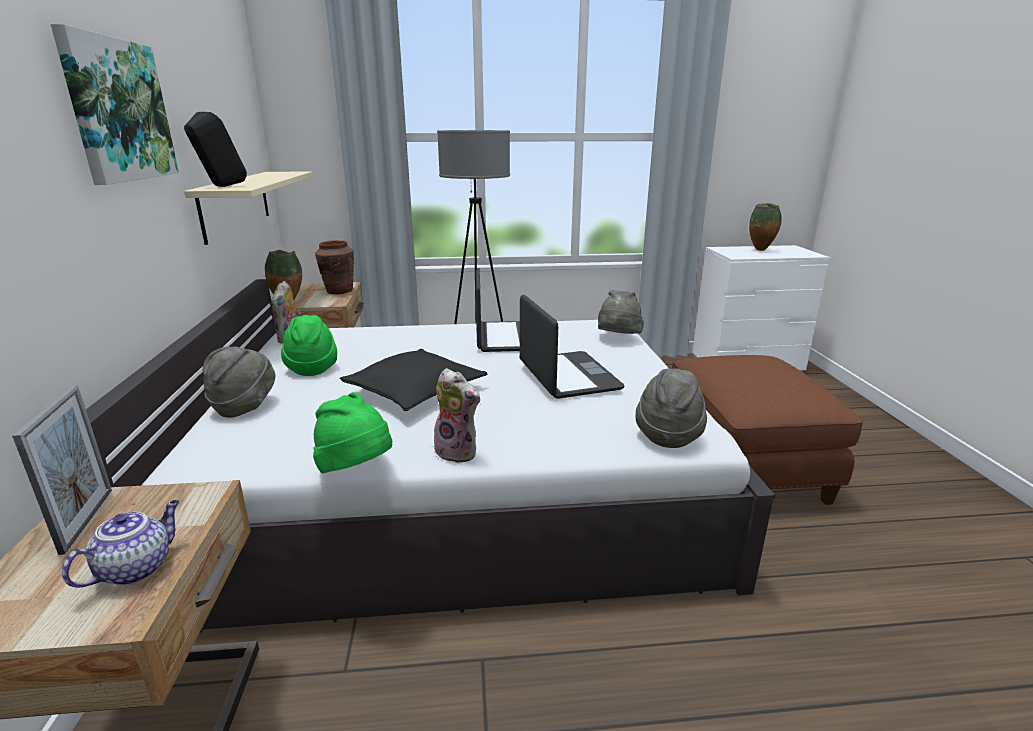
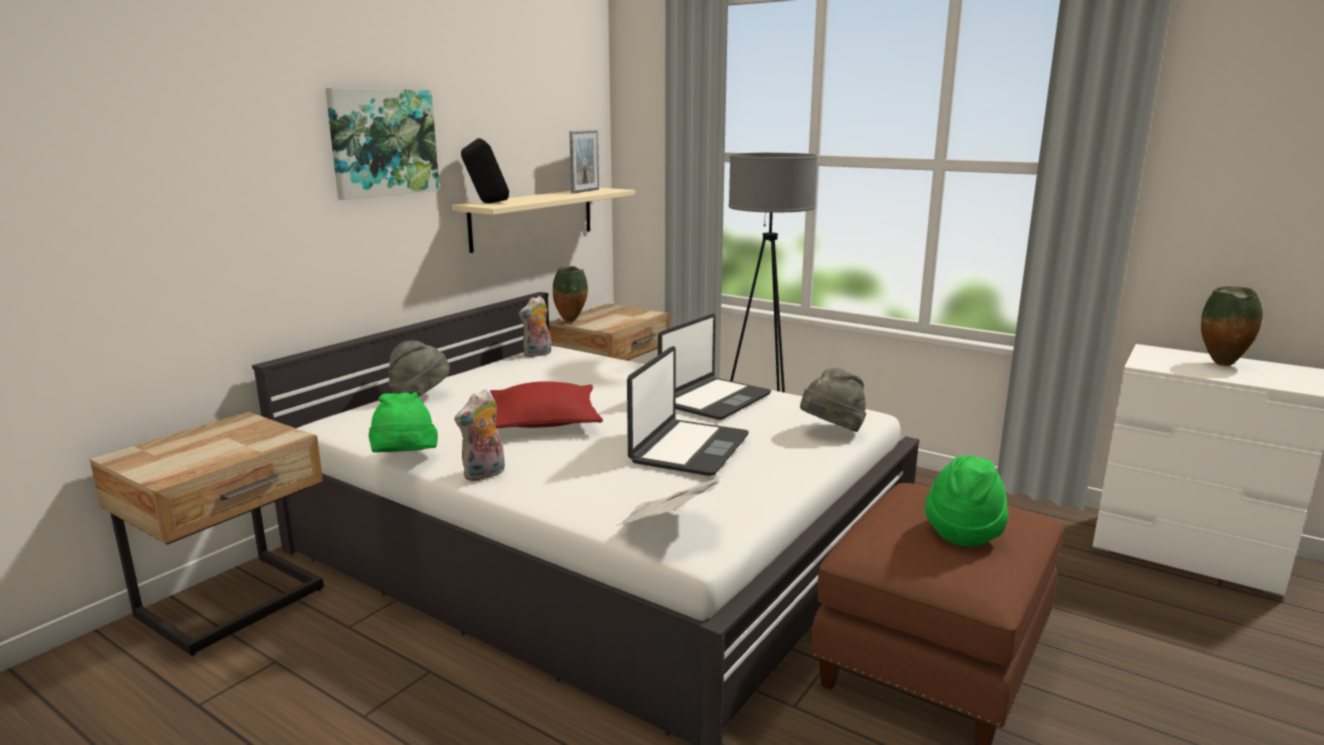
camera: 40 degrees right, 5 degrees down
(87, 520) = (226, 429): picture frame -> picture frame (585, 191)
(137, 568) = (204, 460): teapot -> none
(312, 368) = (510, 381): green hat -> green hat (963, 531)
(339, 291) = (631, 318): brown vase -> none
(415, 391) = (544, 421): black pillow -> red pillow
(459, 452) = (484, 474): plush toy -> plush toy turned 60 degrees clockwise
(668, 434) = (668, 527): grey hat -> newspaper

